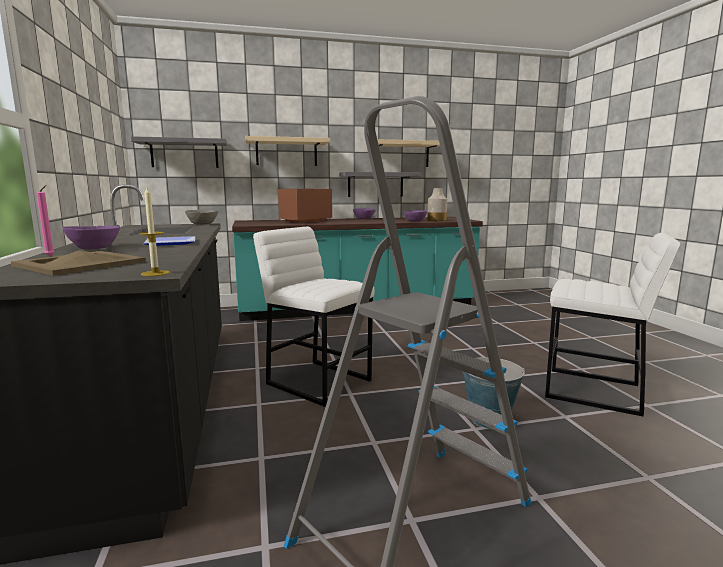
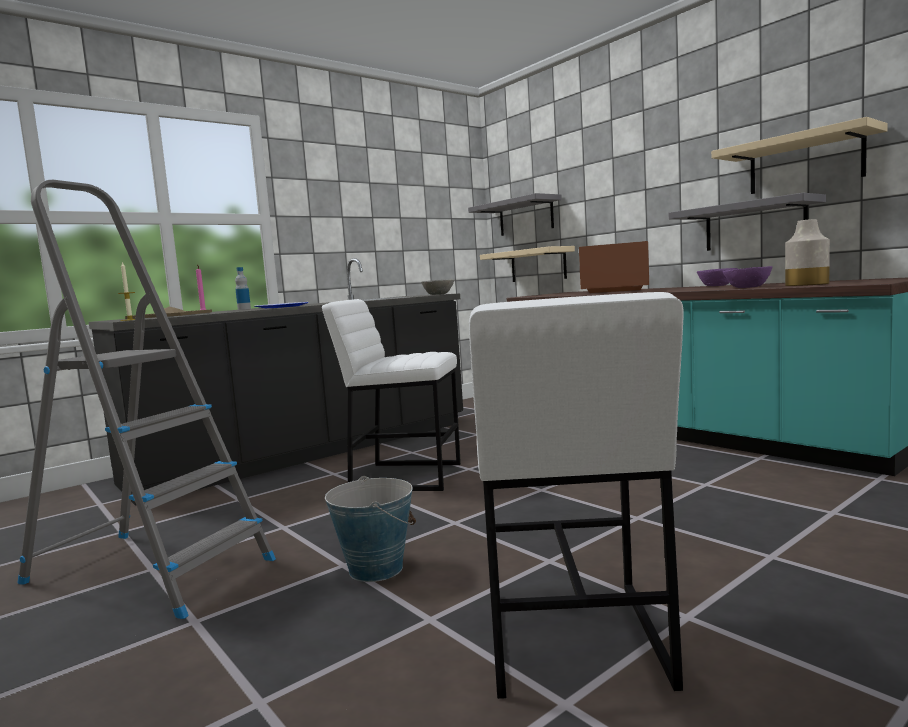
camera: 65 degrees right, 5 degrees down
(95, 248) = (244, 309): purple bowl -> bottle
(286, 152) = (623, 195): beige shelf -> beige shelf (538, 265)
(317, 381) = (403, 476): white chair -> white chair turned 90 degrees counterclockwise

